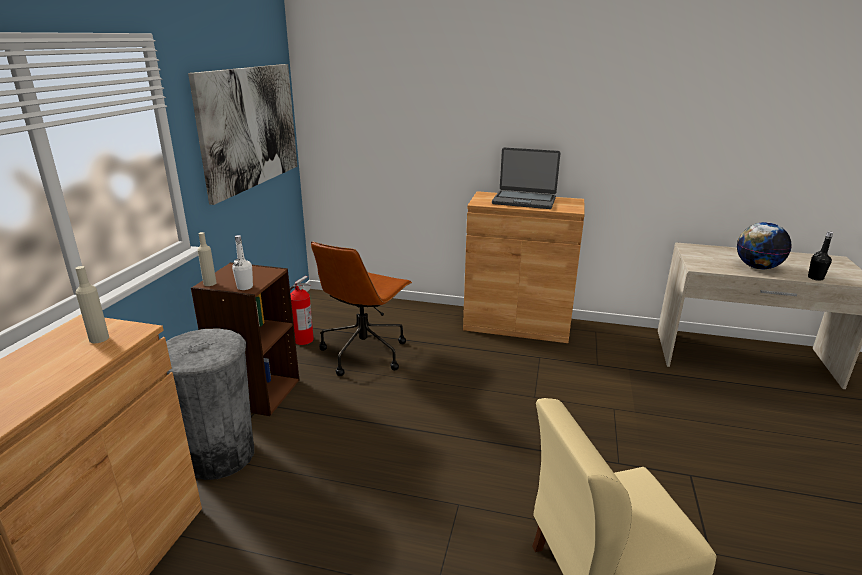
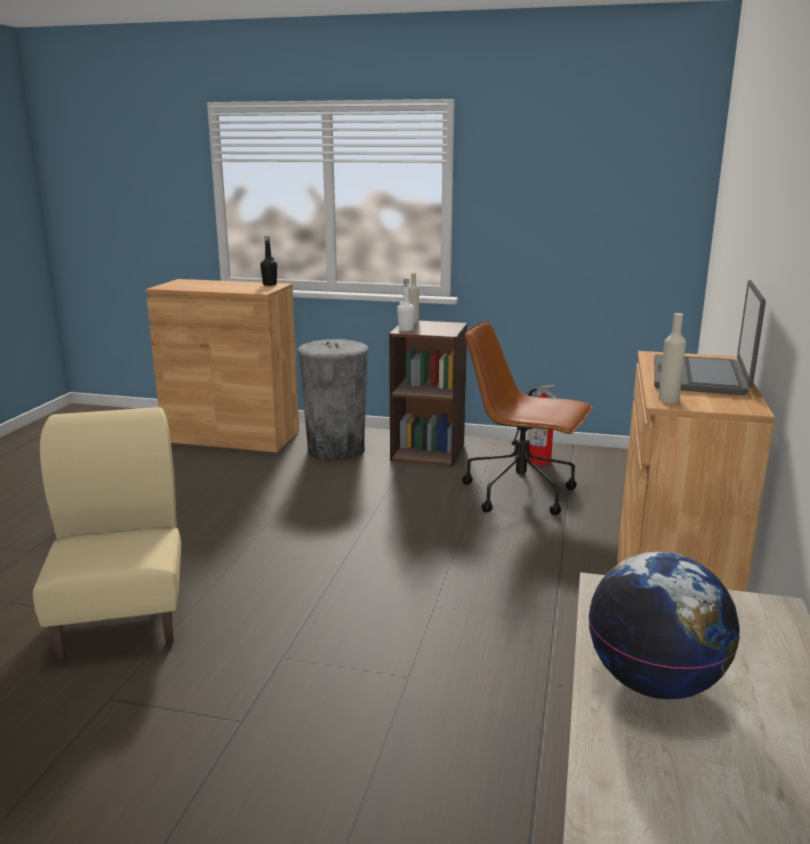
camera: 90 degrees right, 5 degrees down
(99, 338) = (253, 288): beige bottle -> beige bottle (668, 400)
(249, 127) = (589, 204): picture -> none
(815, 278) = (609, 778): black bottle -> black bottle (269, 284)

